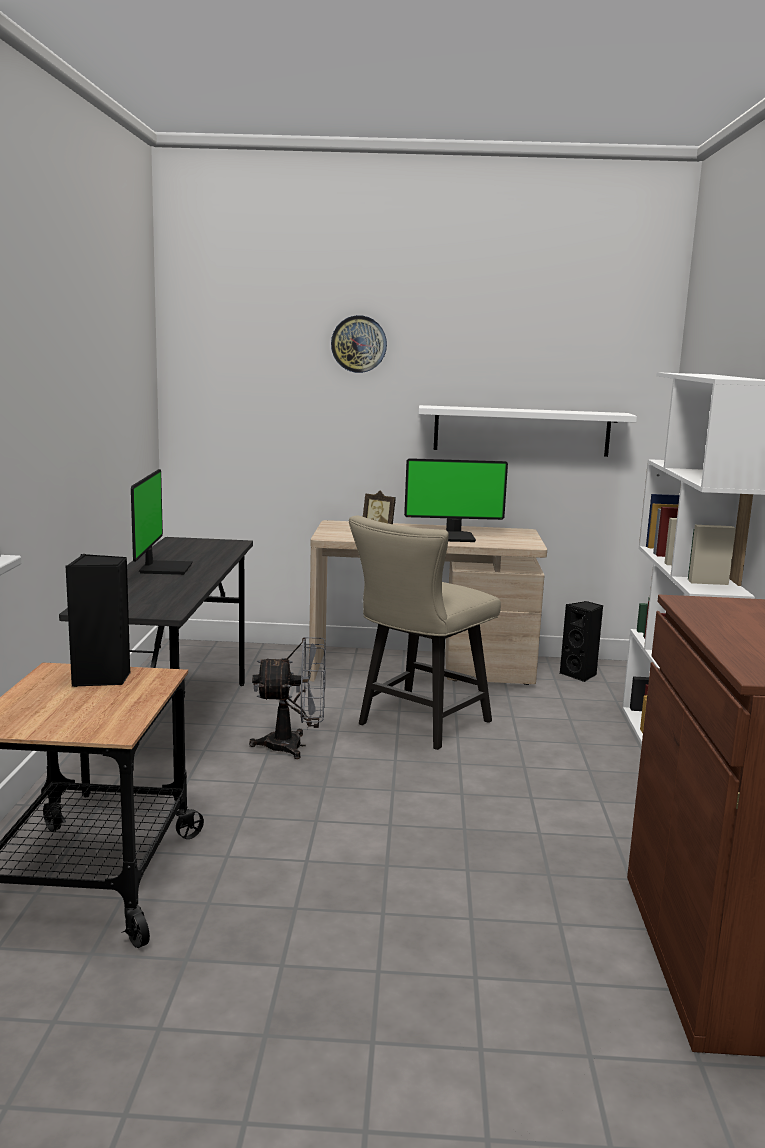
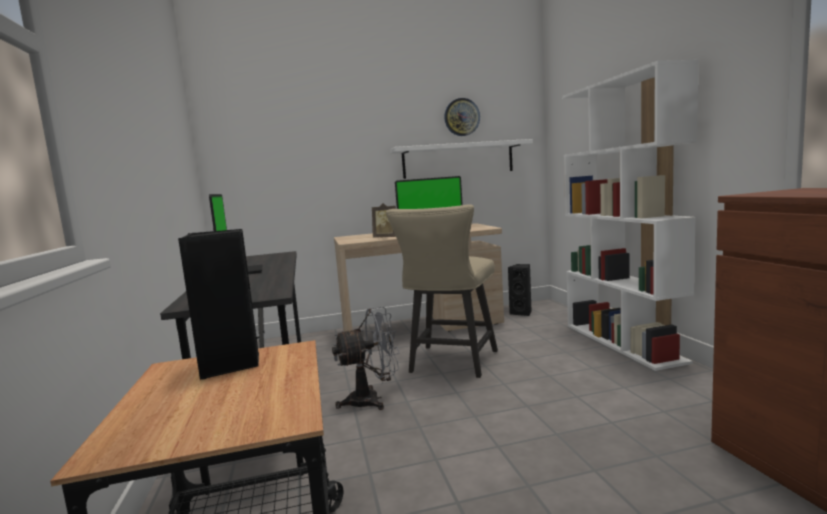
camera: 15 degrees left, 5 degrees down
(359, 344) = (344, 110): wall clock -> wall clock (461, 117)

